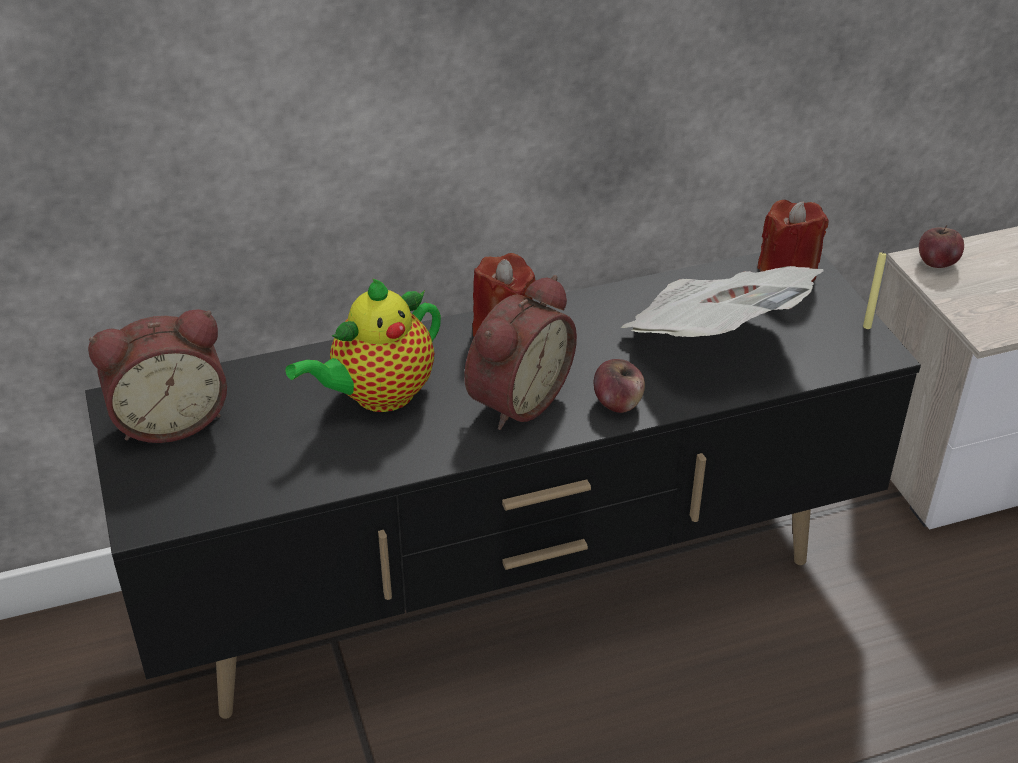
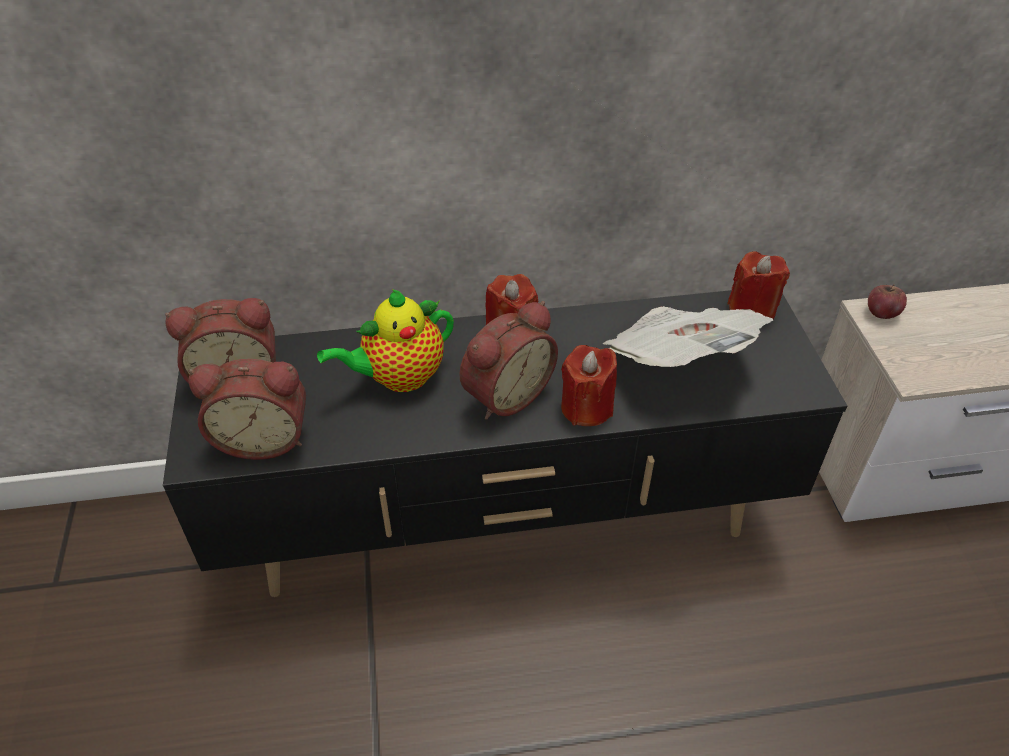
camera: 10 degrees right, 5 degrees up
(226, 483) = (263, 437): none -> alarm clock
(618, 403) = (586, 408): apple -> red candle
(867, 326) = (808, 366): yellow candle -> none

